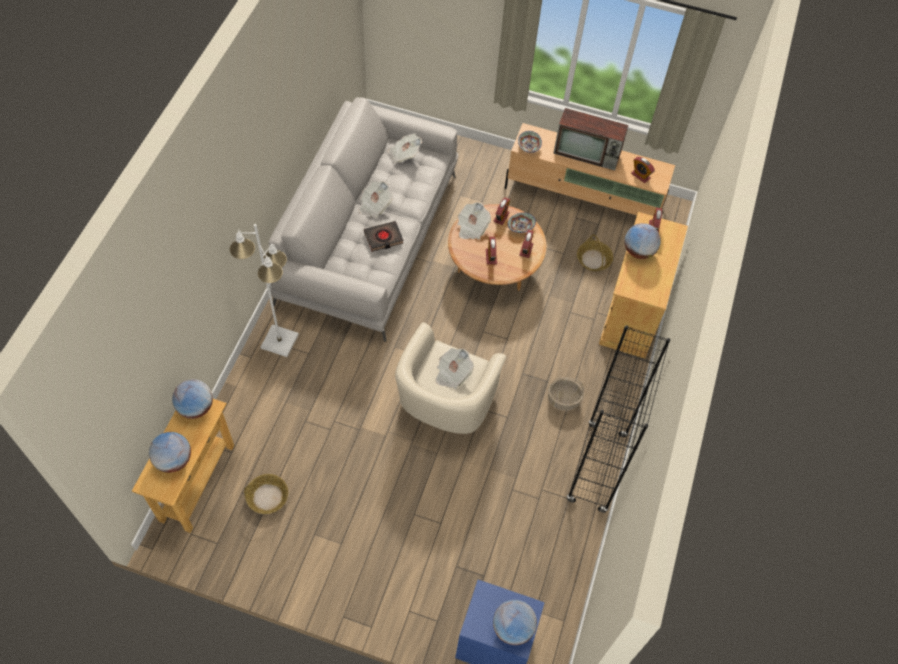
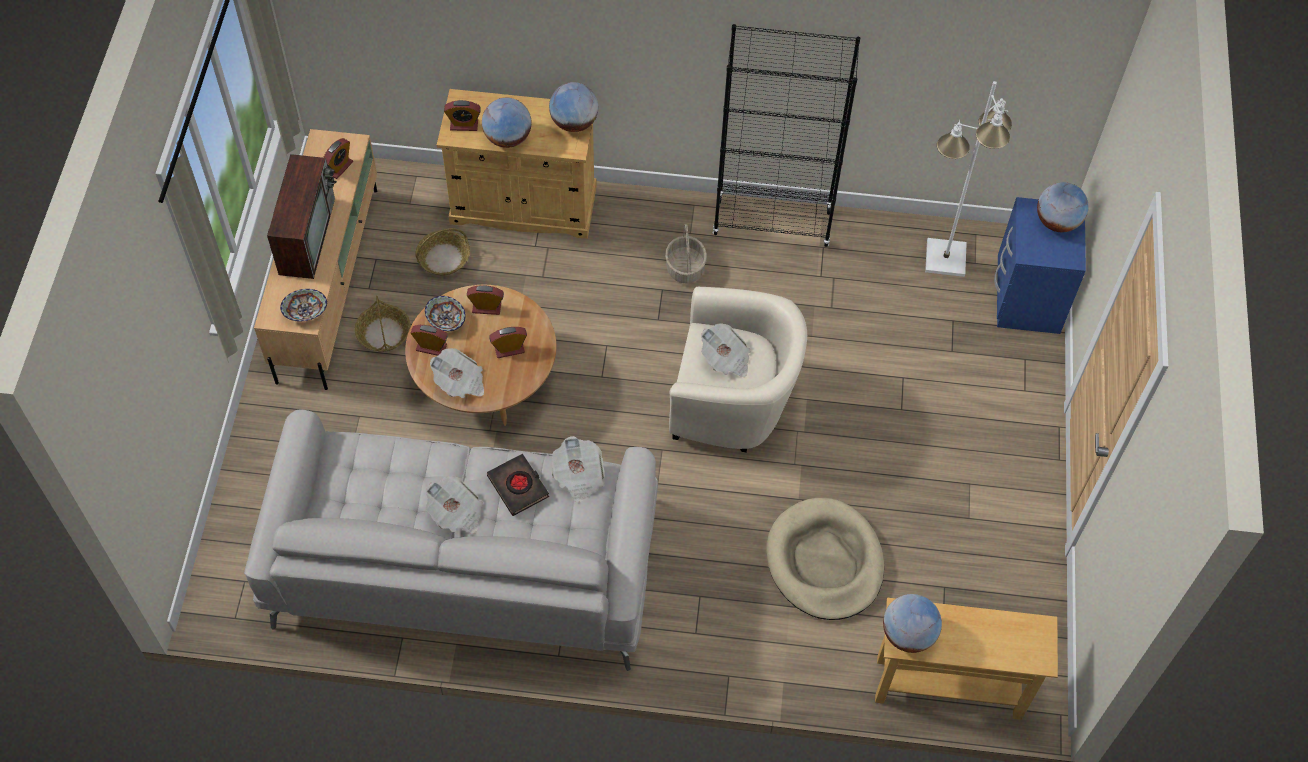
camera: 100 degrees left, 0 degrees up
(174, 460) = (995, 637): globe -> globe (574, 123)
(267, 497) = (938, 589): basket -> basket (384, 334)
(279, 341) = (689, 643): white floor lamp -> white floor lamp (944, 258)
(309, 431) = (824, 562): none -> beige dog bed
(404, 154) = (339, 493): newspaper -> newspaper (578, 476)

